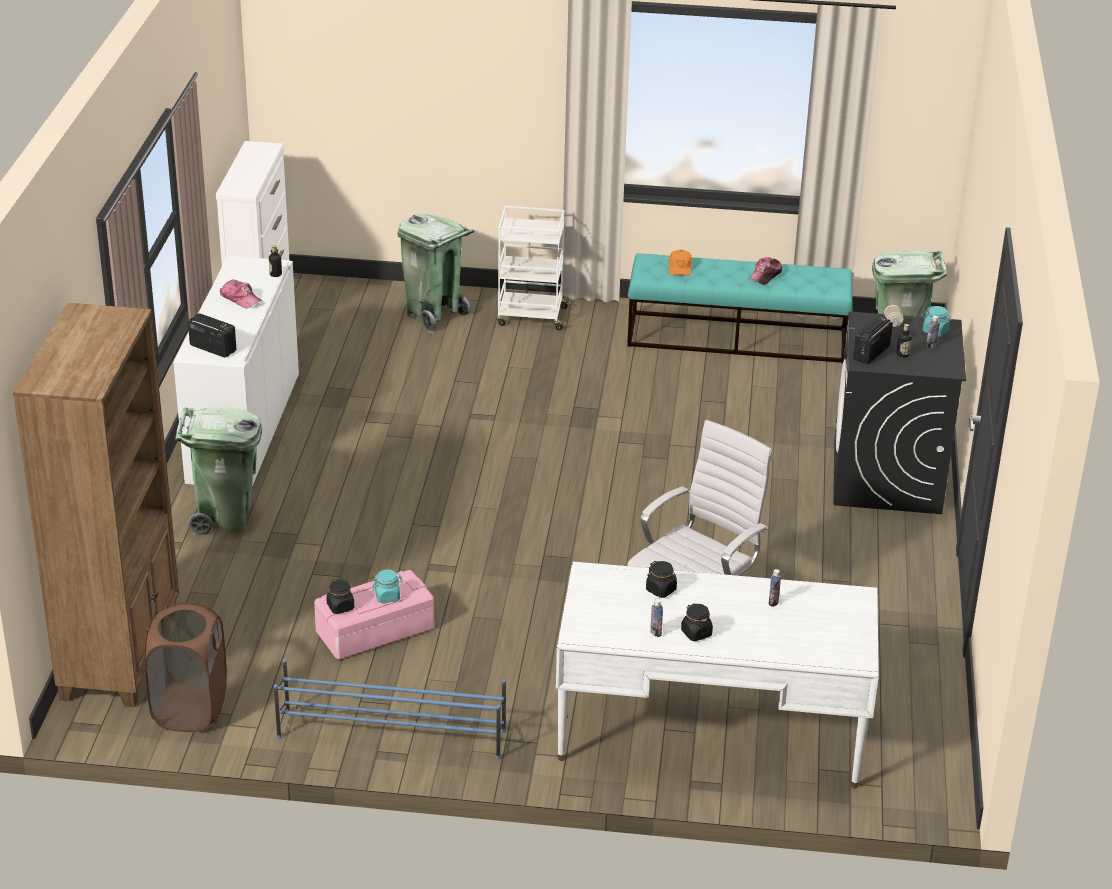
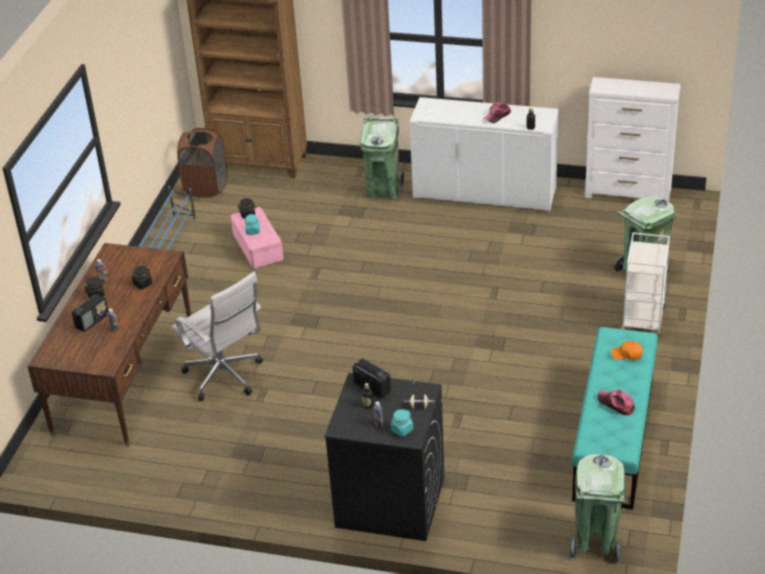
camera: 100 degrees right, 5 degrees up
(212, 348) = (433, 109): radio -> radio (92, 321)
(710, 731) = (124, 377): white desk -> brown desk

